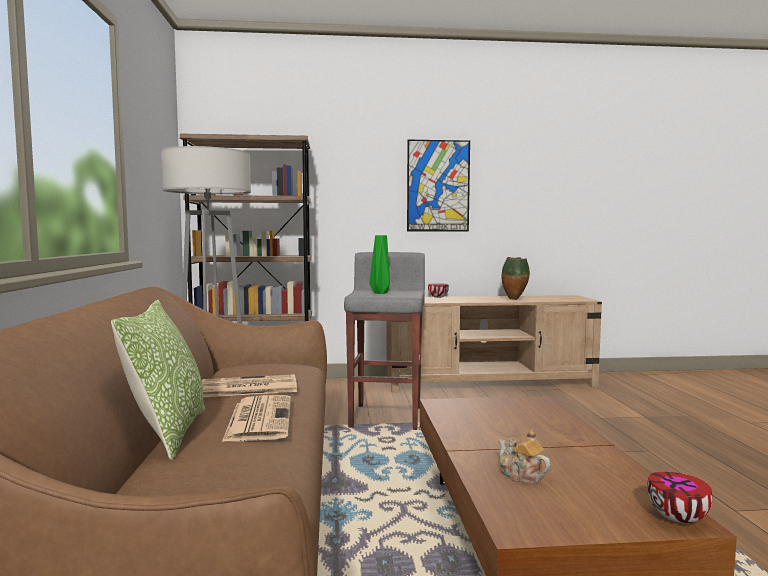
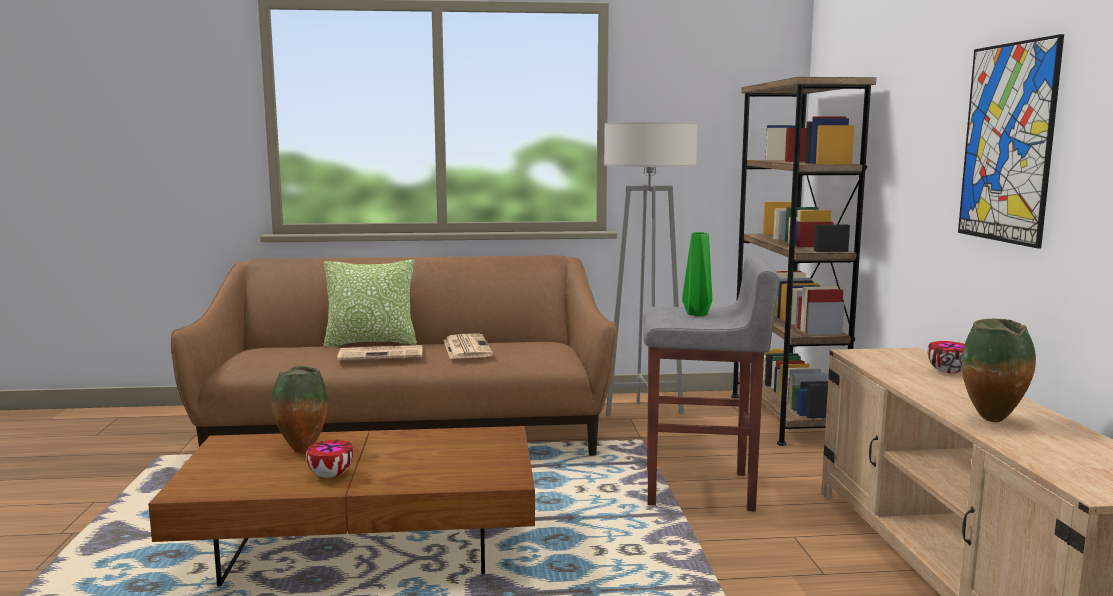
camera: 90 degrees right, 5 degrees up
(521, 475) = (301, 449): teapot -> vase
(679, 519) = (188, 489): bowl -> bowl (329, 476)

